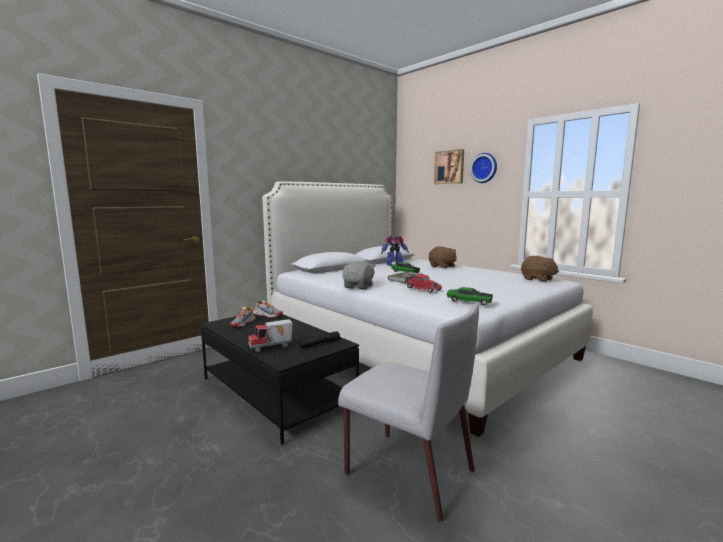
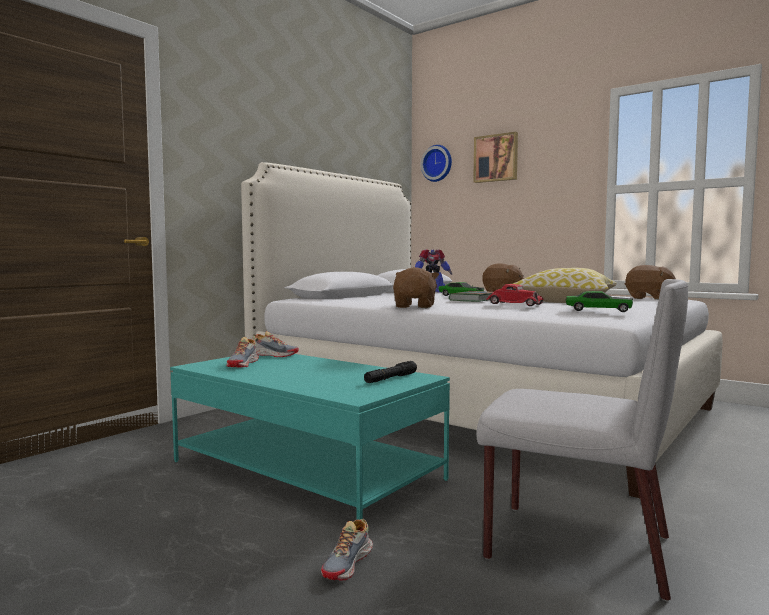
camera: 10 degrees left, 5 degrees down
(262, 467) = (348, 563): none -> shoe
(271, 347) = (318, 384): toy truck -> none
(276, 392) = (306, 470): black coffee table -> turquoise coffee table
(359, 286) = (415, 306): grey plush toy -> brown plush toy
(468, 283) = (564, 301): none -> pillow
(484, 168) = (549, 156): wall clock -> wall clock (437, 163)

